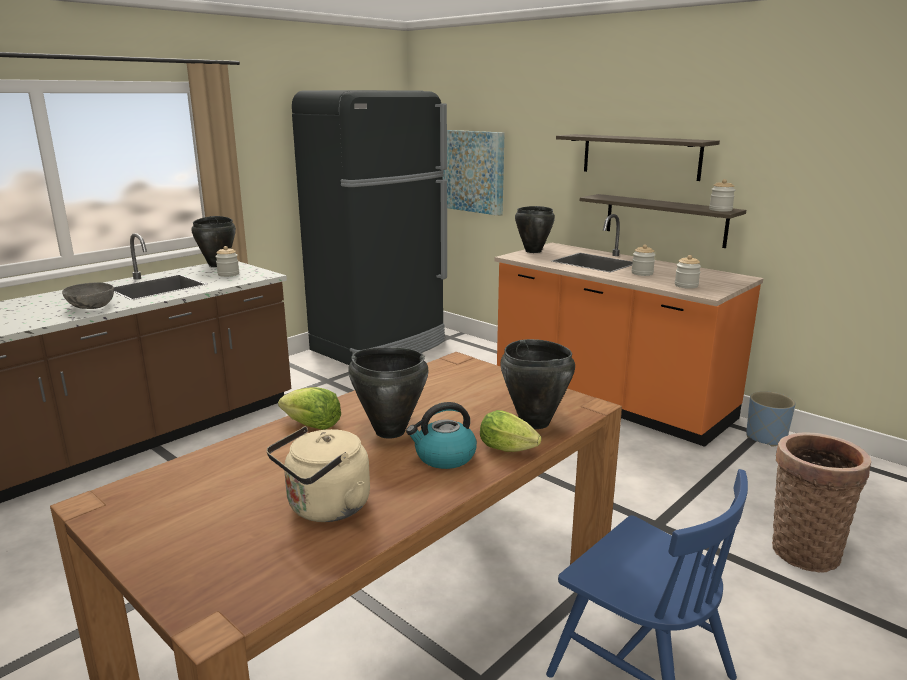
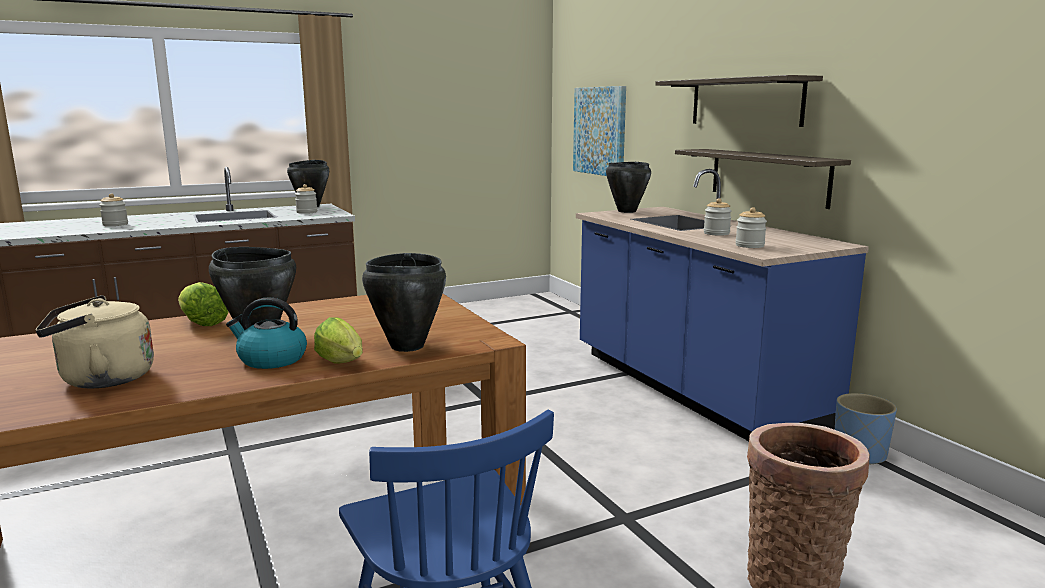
camera: 20 degrees right, 5 degrees down
(91, 306) = (158, 224): grey bowl -> none
(380, 346) = (491, 312): black fridge -> none
(609, 399) = (692, 388): orange counter -> blue counter
(720, 210) = (814, 158): jar -> jar (115, 224)

